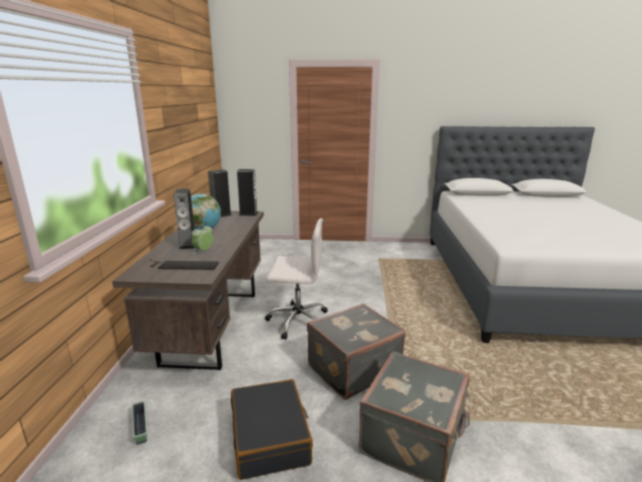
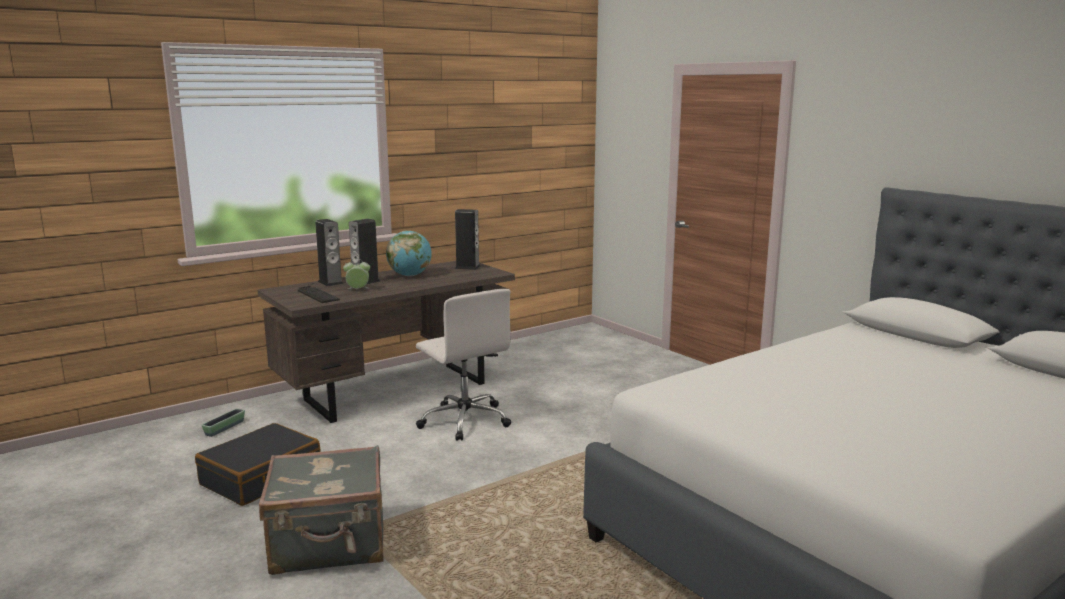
camera: 50 degrees right, 5 degrees down
(248, 213) = (493, 272): speaker -> speaker (330, 282)
(352, 369) = (411, 478): grey suitcase -> none

